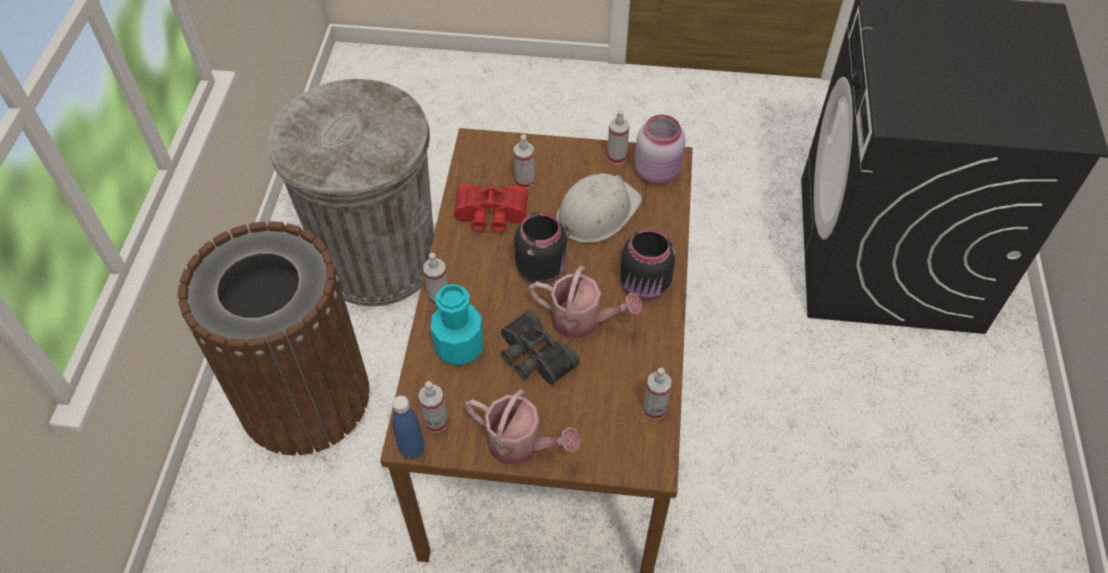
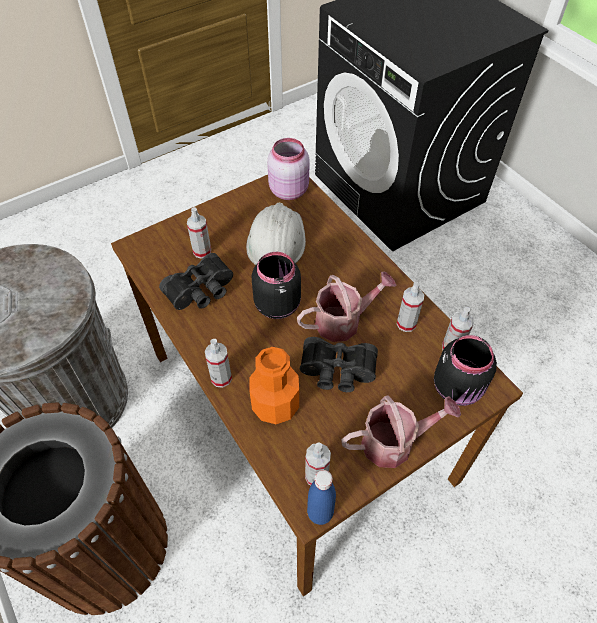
camera: 40 degrees left, 0 degrees up
(459, 347) = (275, 404): turquoise bottle -> orange bottle
(491, 216) = (202, 291): red binoculars -> black binoculars
(616, 157) = (252, 197): spray bottle -> spray bottle (406, 323)
(645, 286) = (360, 270): black jar -> black jar (458, 388)

